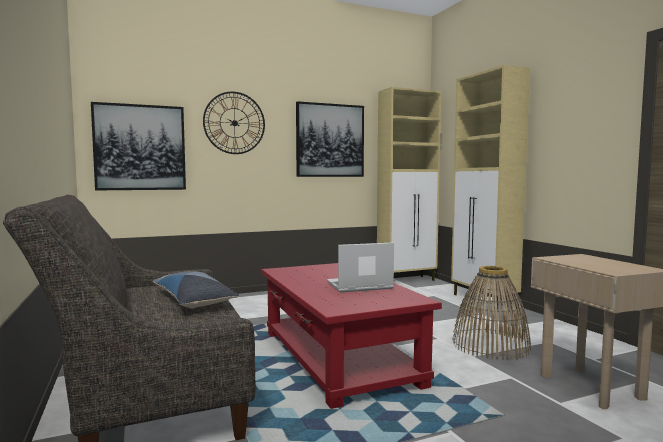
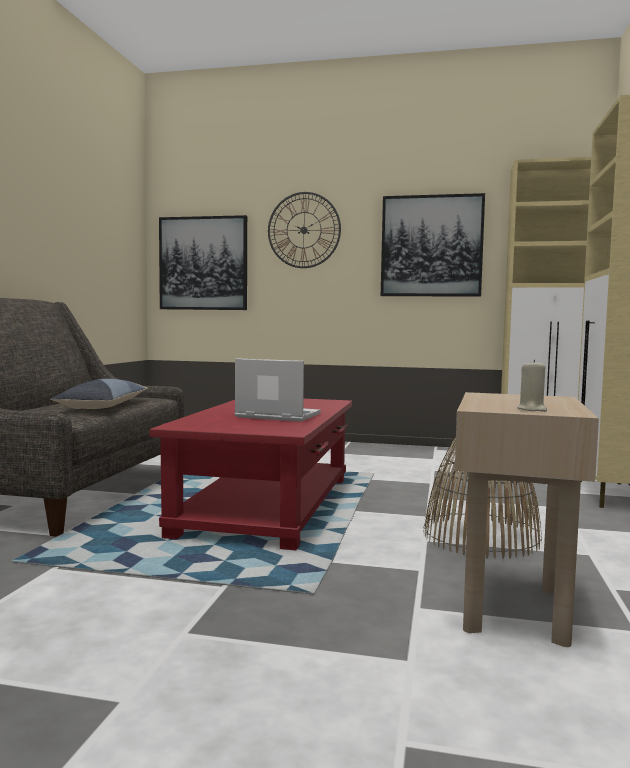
camera: 35 degrees right, 0 degrees up
(630, 269) = (532, 409): none -> beige candle

